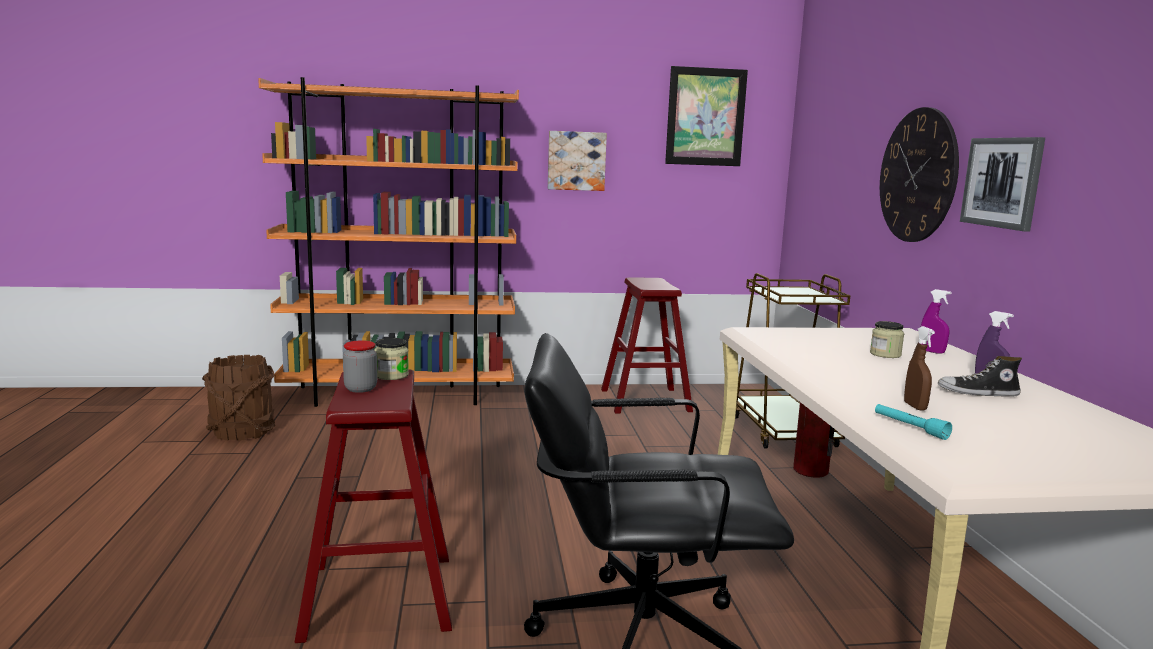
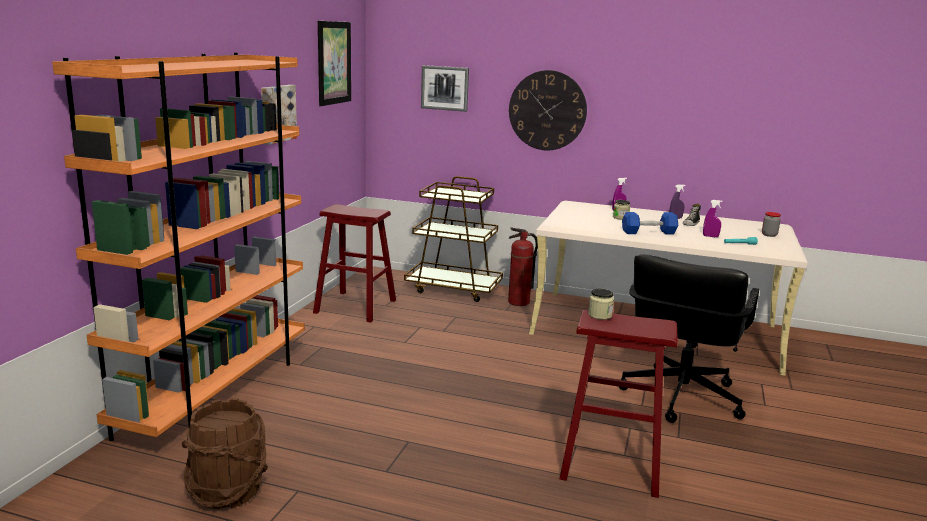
camera: 65 degrees left, 5 degrees up
(360, 389) = (626, 326): jar -> jar (769, 235)
(830, 370) = (648, 232): none -> blue dumbbell
(915, 406) = (710, 236): brown spray bottle -> purple spray bottle
(1002, 182) = (624, 117): picture -> picture (445, 88)

